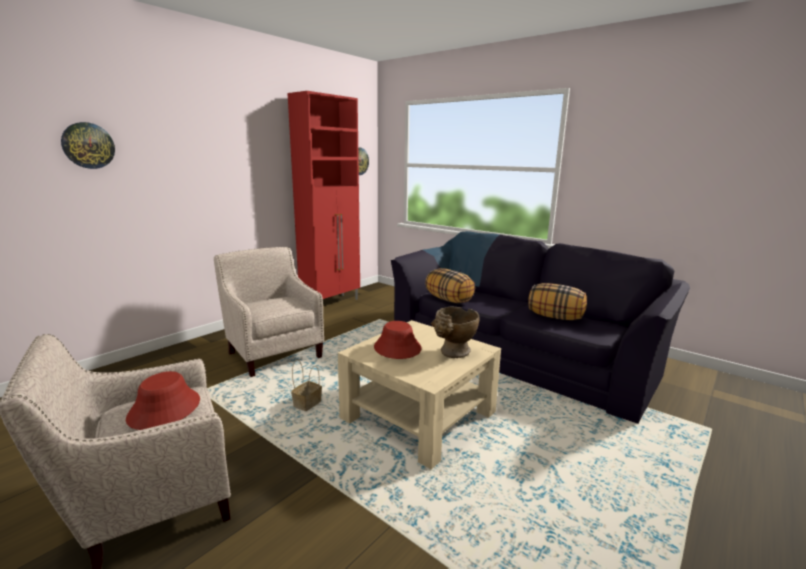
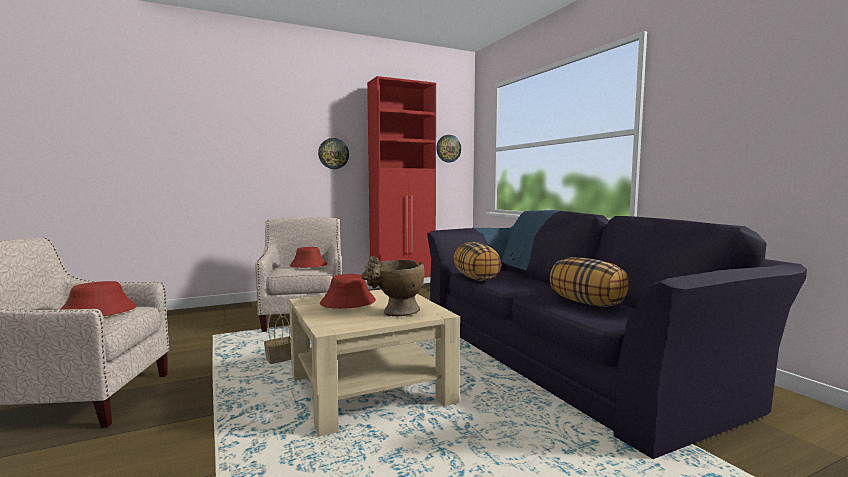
camera: 25 degrees right, 10 degrees down
(88, 145) = (184, 125): wall clock -> wall clock (333, 153)
(278, 302) = (308, 265): none -> red hat

